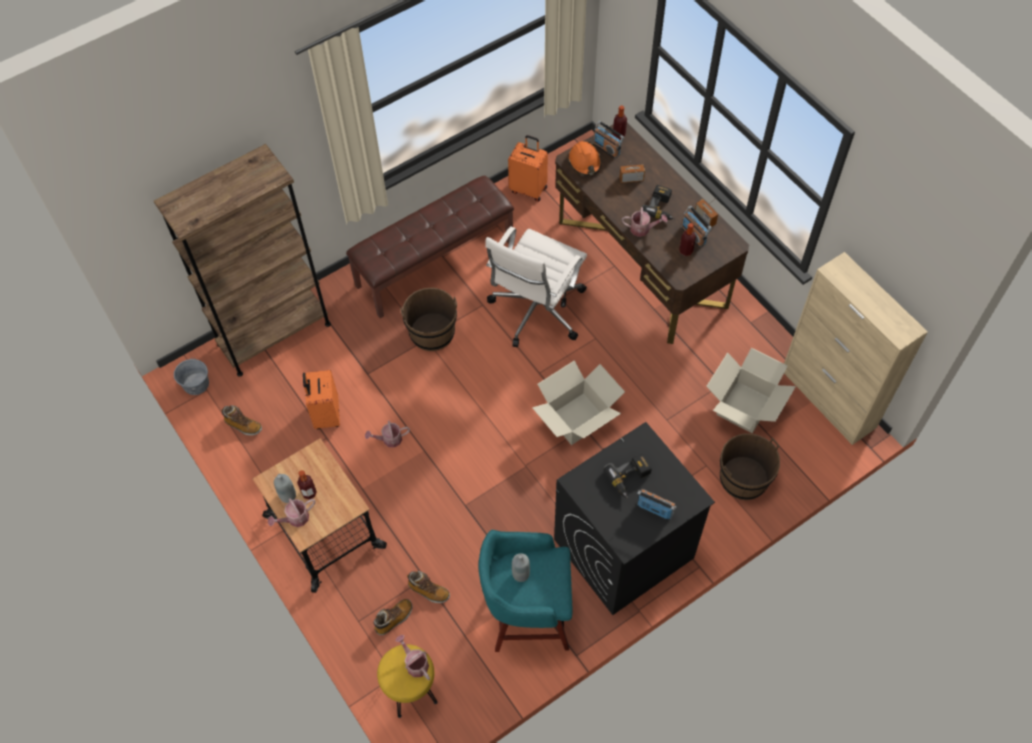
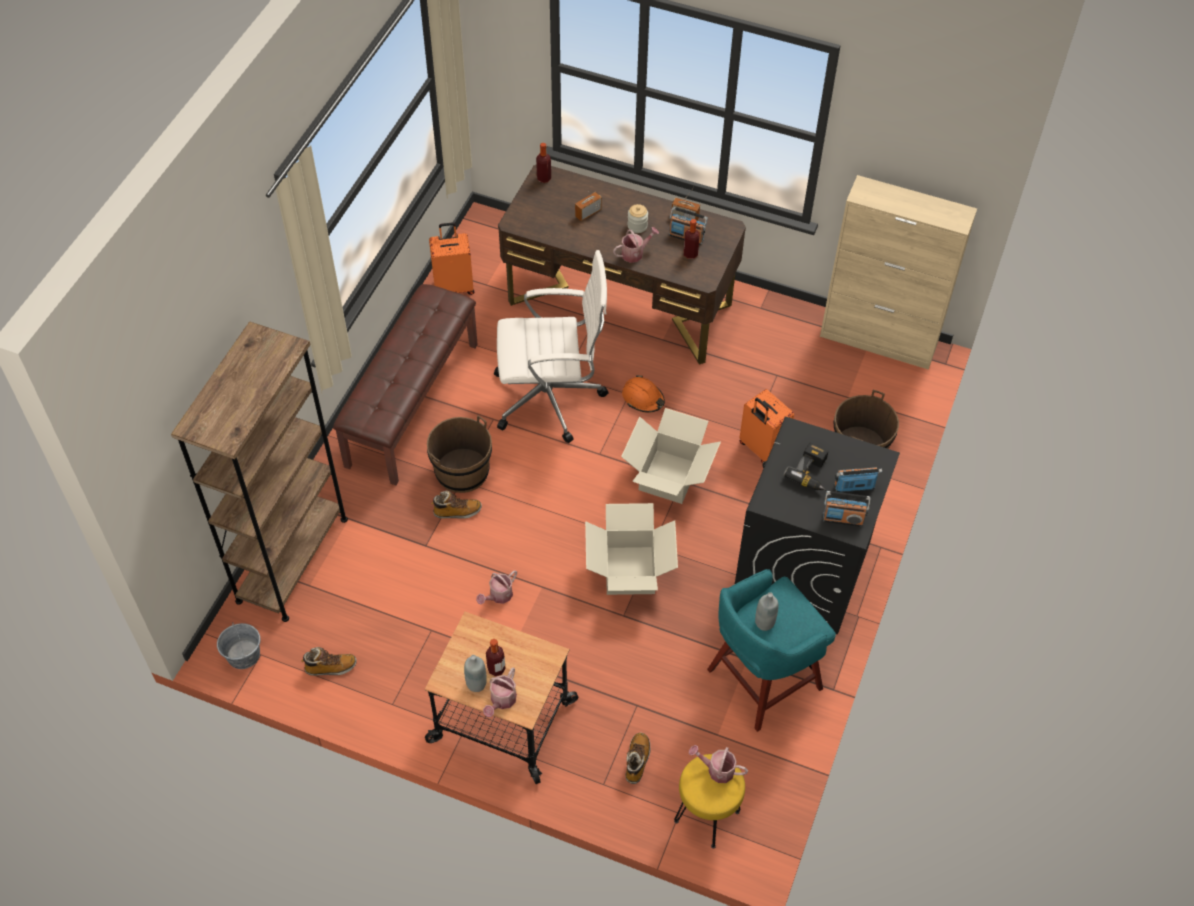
camera: 35 degrees left, 5 degrees down
(326, 415) = (413, 608): orange suitcase -> orange suitcase (761, 448)
(428, 591) = (650, 715): boot -> boot (457, 512)
(536, 311) = (551, 398): white office chair -> white office chair turned 90 degrees counterclockwise
(585, 162) = (531, 218): orange hard hat -> orange hard hat (643, 398)
(606, 149) = (542, 196): radio -> radio (843, 519)
(661, 208) = (637, 226): power drill -> jar
(744, 406) = (811, 385): cardboard box -> cardboard box (629, 570)

